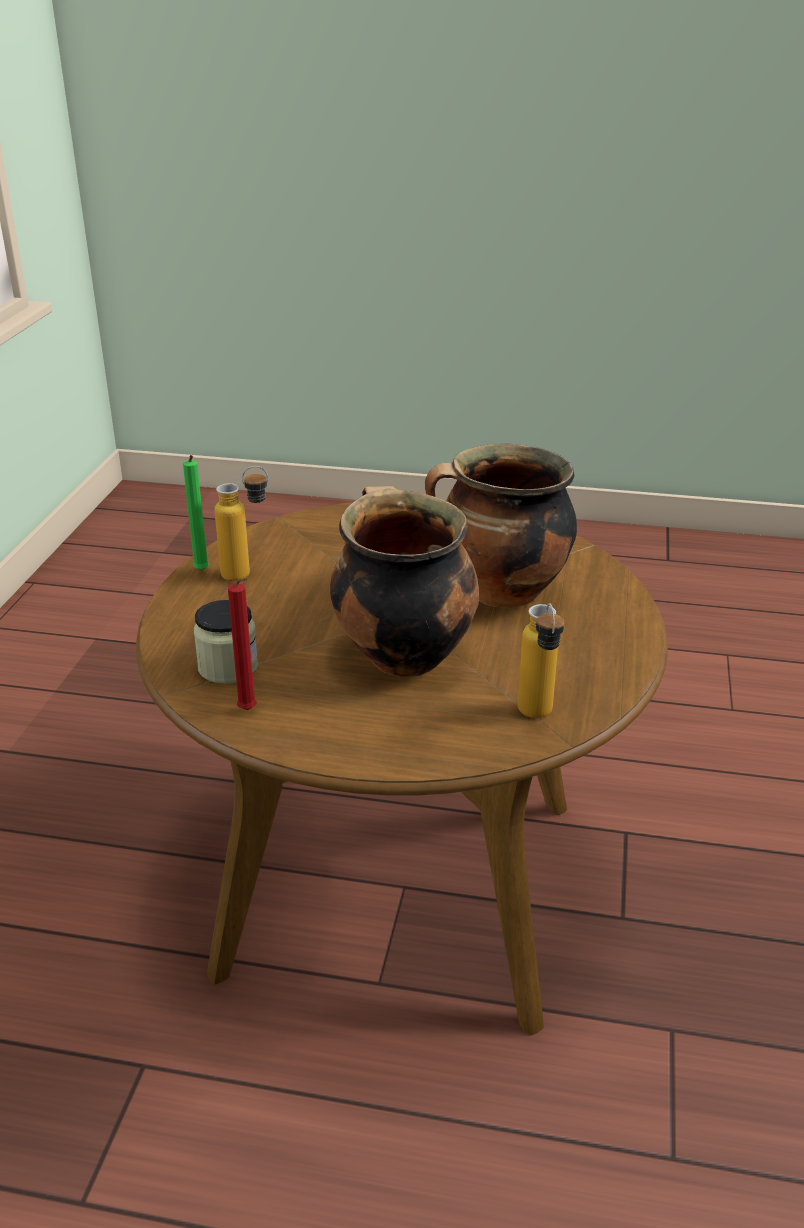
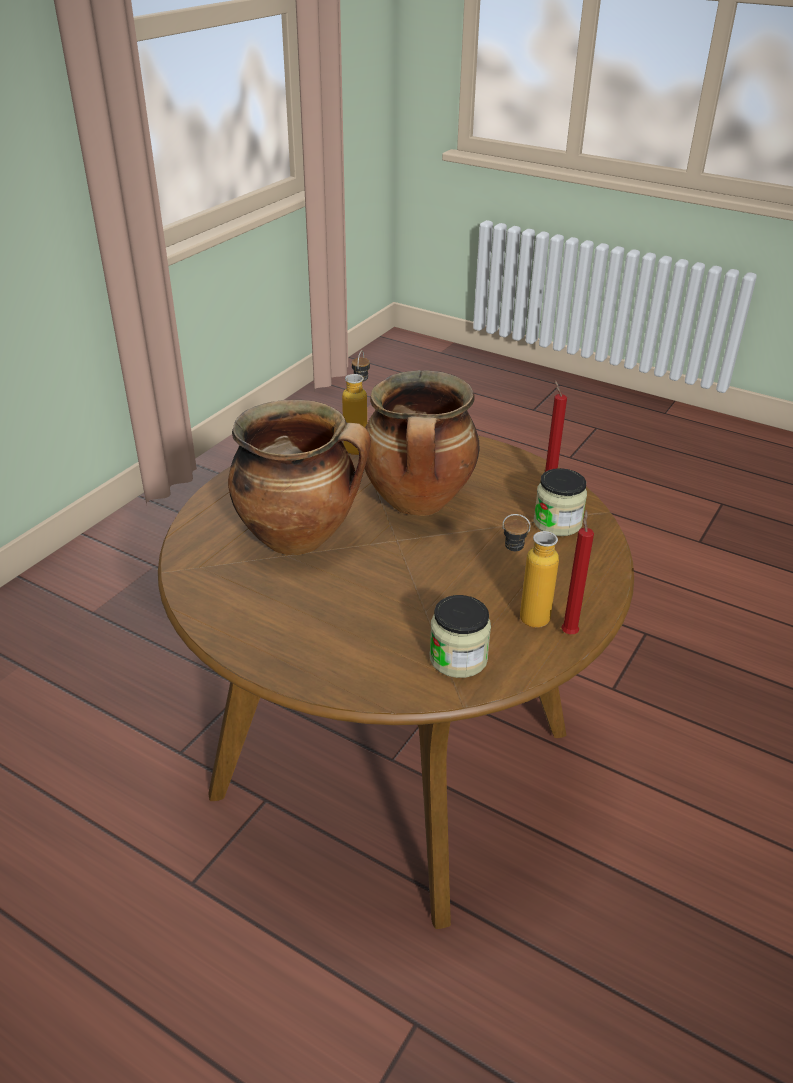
camera: 160 degrees left, 5 degrees up
(201, 572) = (569, 632): green candle -> red candle
(293, 539) = (458, 658): none -> jar

